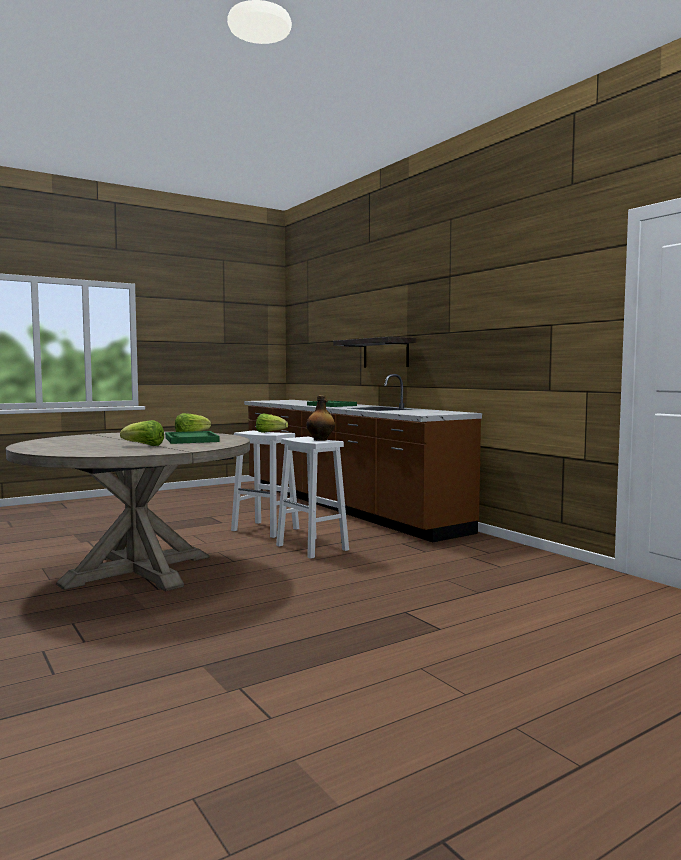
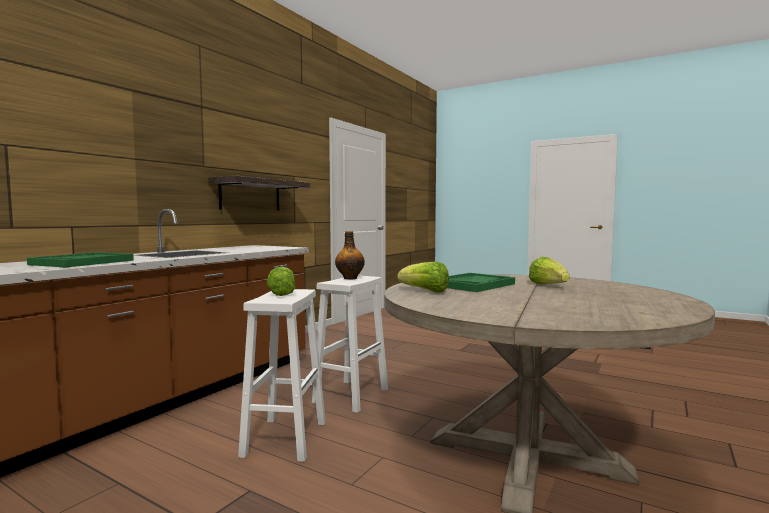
camera: 115 degrees left, 0 degrees up
(385, 353) = (93, 178): shelf -> shelf (250, 195)

